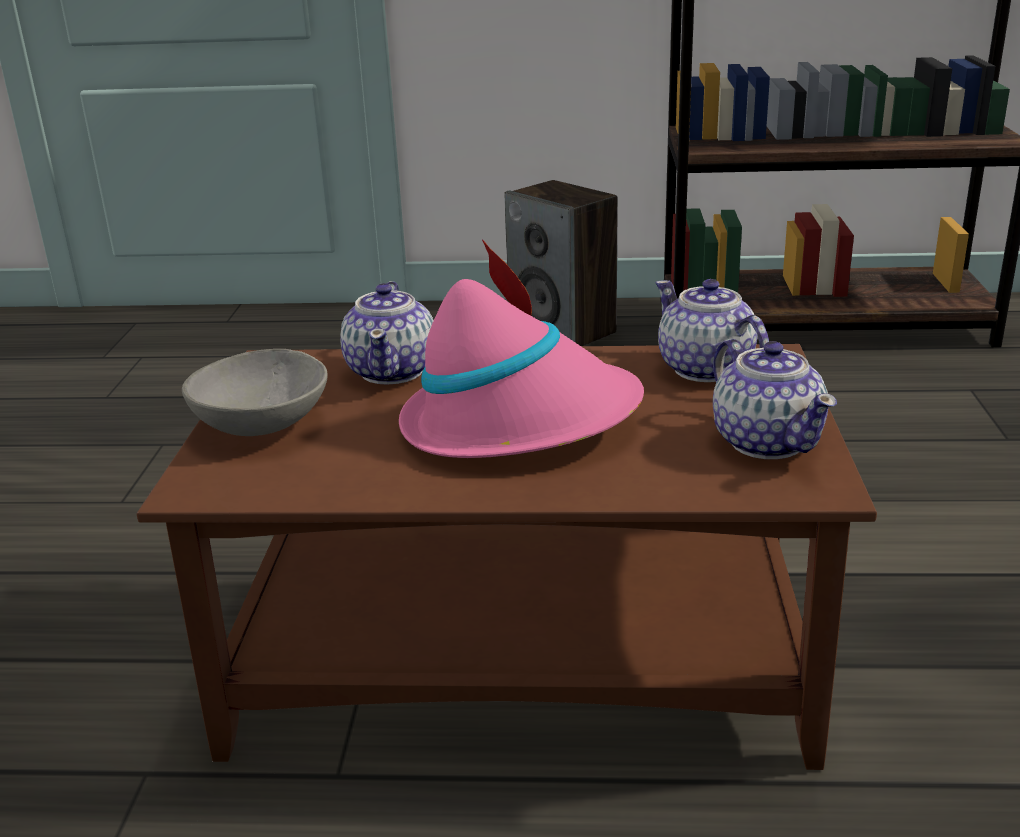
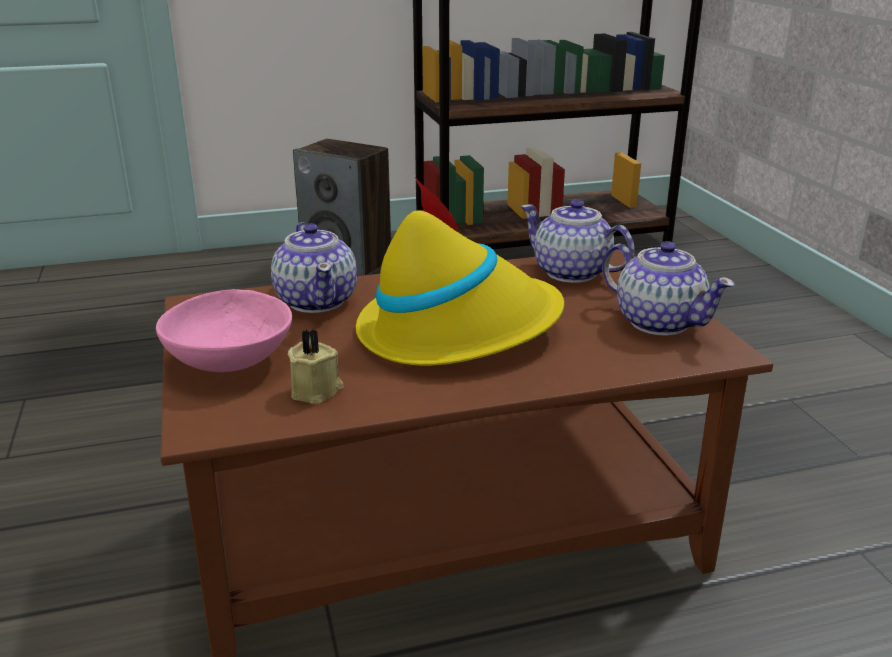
camera: 20 degrees left, 0 degrees up
(261, 425) = (228, 360): grey bowl -> pink bowl
(325, 468) = (317, 390): none -> beige candle
(519, 423) = (458, 331): pink hat -> yellow hat

